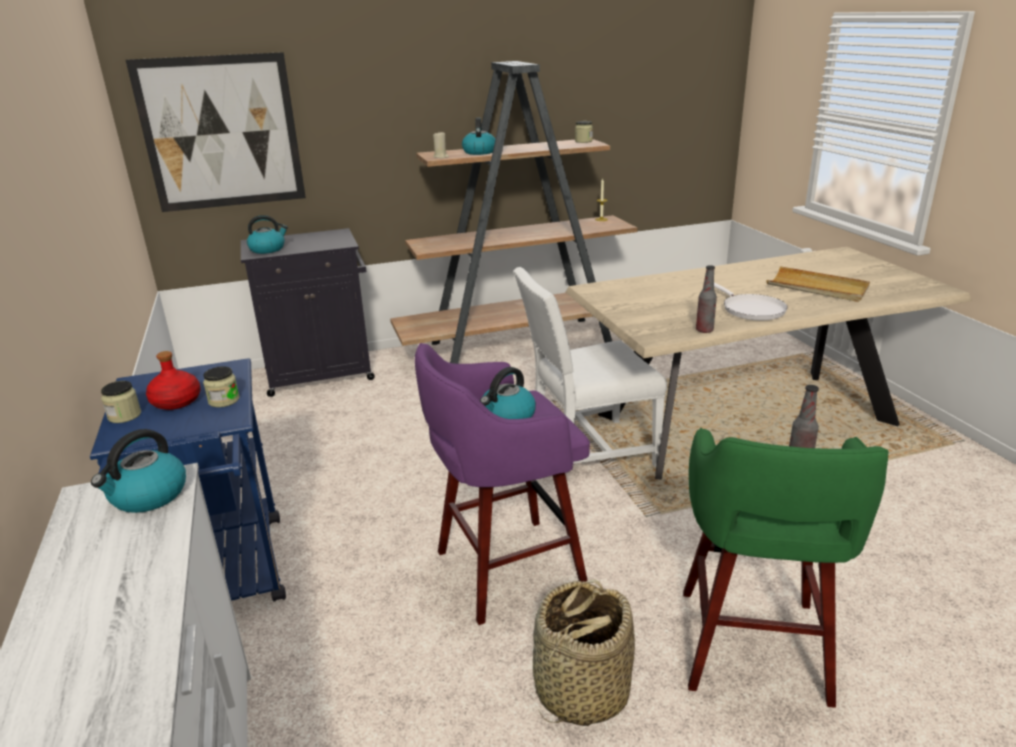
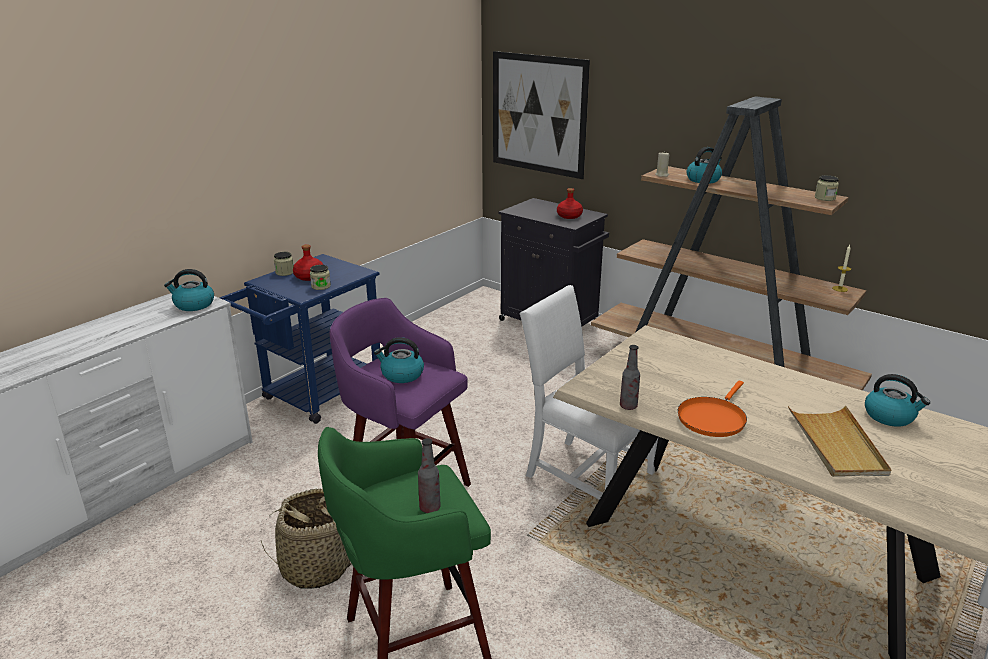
camera: 55 degrees right, 0 degrees up
(268, 249) = (527, 210): kettle -> kettle (890, 416)
(323, 240) = (569, 216): none -> red bottle
(750, 309) = (712, 418): white frying pan -> orange frying pan

